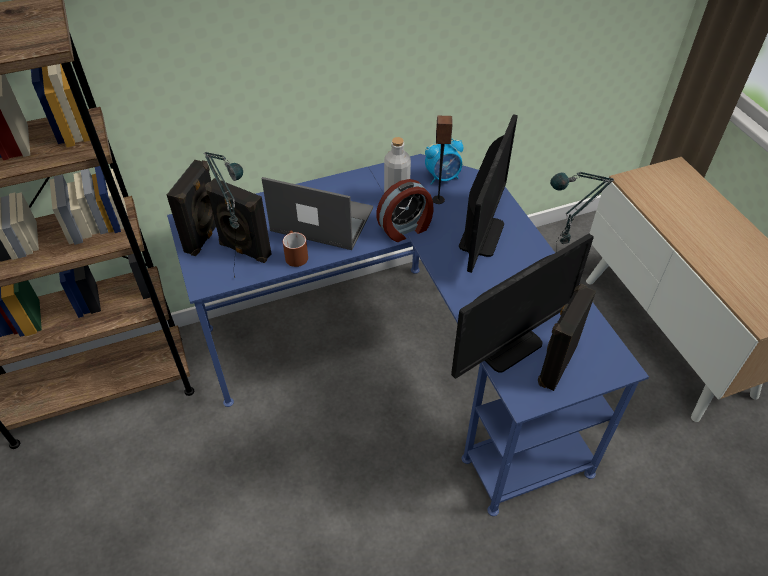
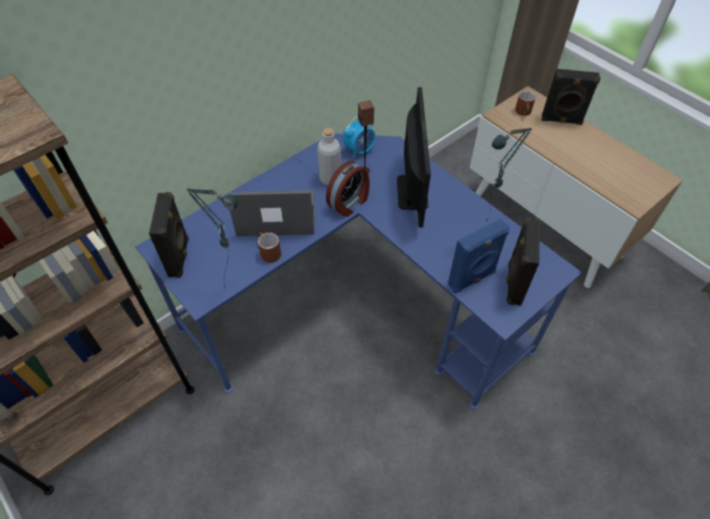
camera: 20 degrees left, 5 degrees up
(244, 250) = (221, 260): black speaker -> black speaker (561, 120)
(508, 346) = (472, 279): monitor -> blue speaker
(662, 185) = (524, 112): none -> brown mug

